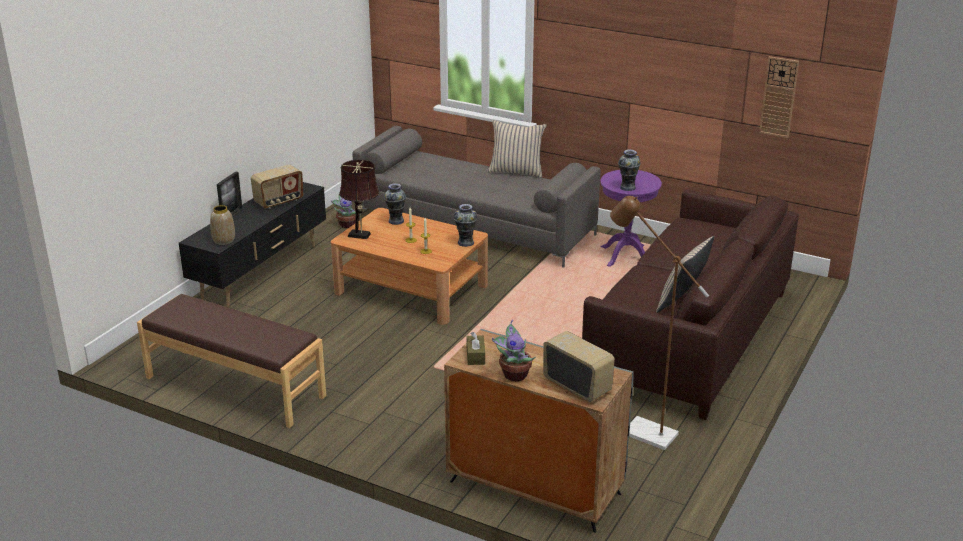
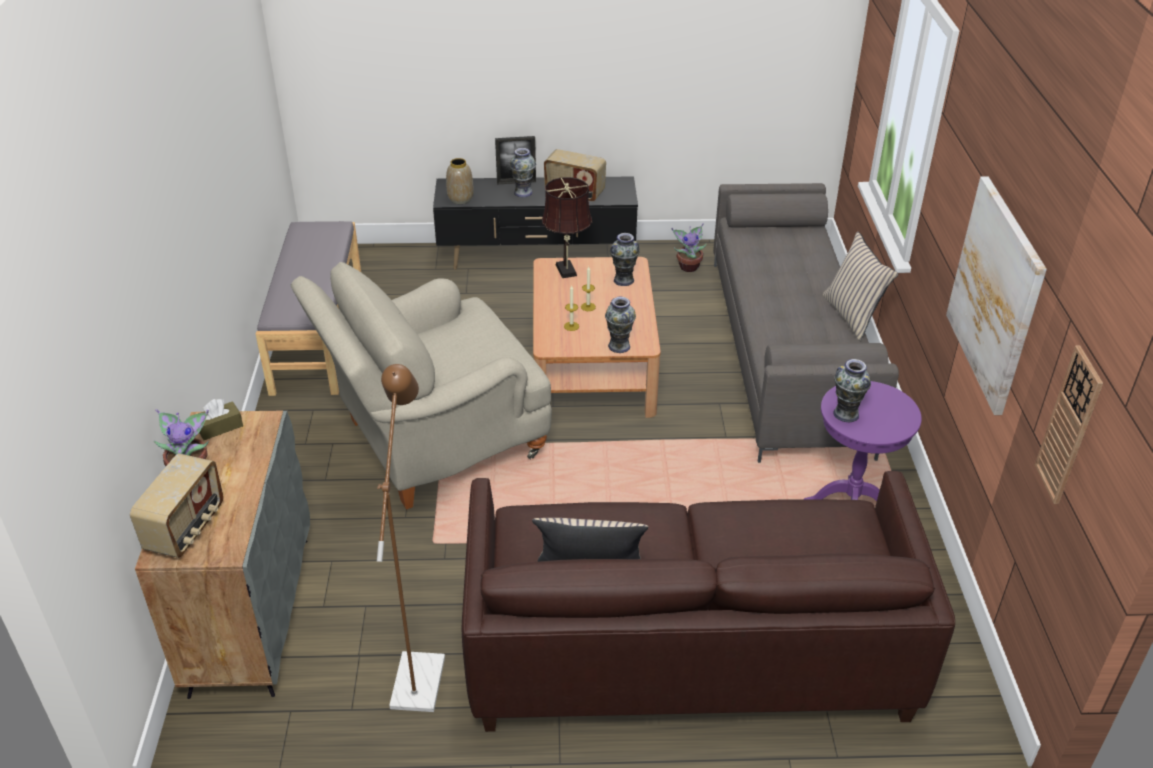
camera: 60 degrees right, 10 degrees up
(234, 387) = (317, 334): brown bench -> grey bench
(250, 217) = (523, 192): none -> vase
(427, 370) = (432, 442): none -> beige armchair
(665, 79) = (995, 294): none -> picture

